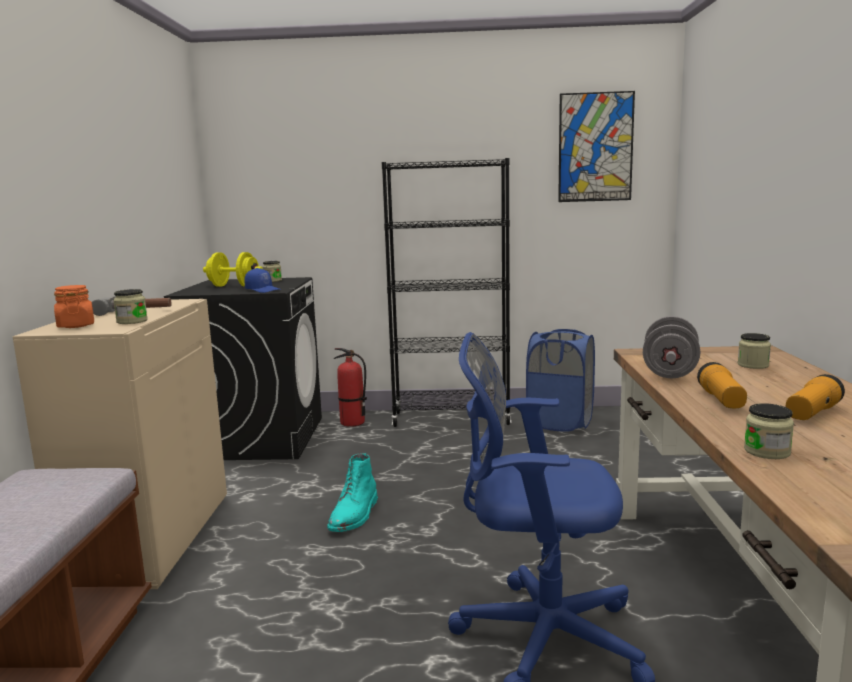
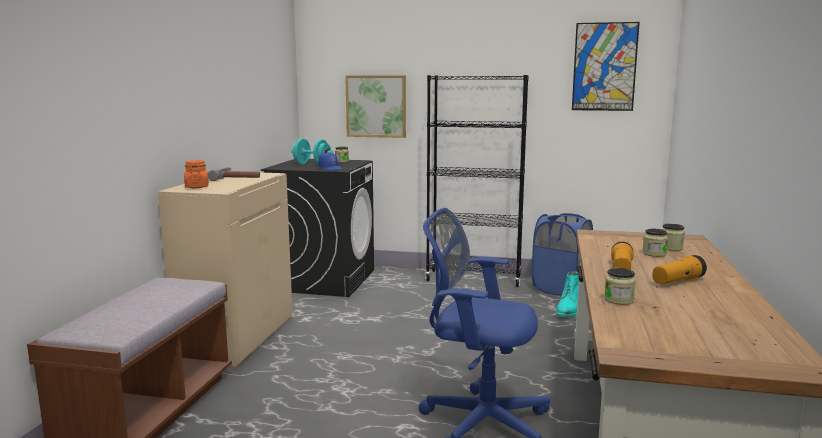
camera: 10 degrees right, 0 degrees up
(132, 321) = (232, 186): jar -> jar (654, 254)
(234, 286) = (312, 164): yellow dumbbell -> turquoise dumbbell
(311, 207) = (376, 106): none -> picture
(352, 423) = (396, 275): fire extinguisher -> none
(355, 515) = (378, 337): turquoise boot -> turquoise boot (569, 310)
(669, 371) = (603, 247): grey dumbbell -> none

